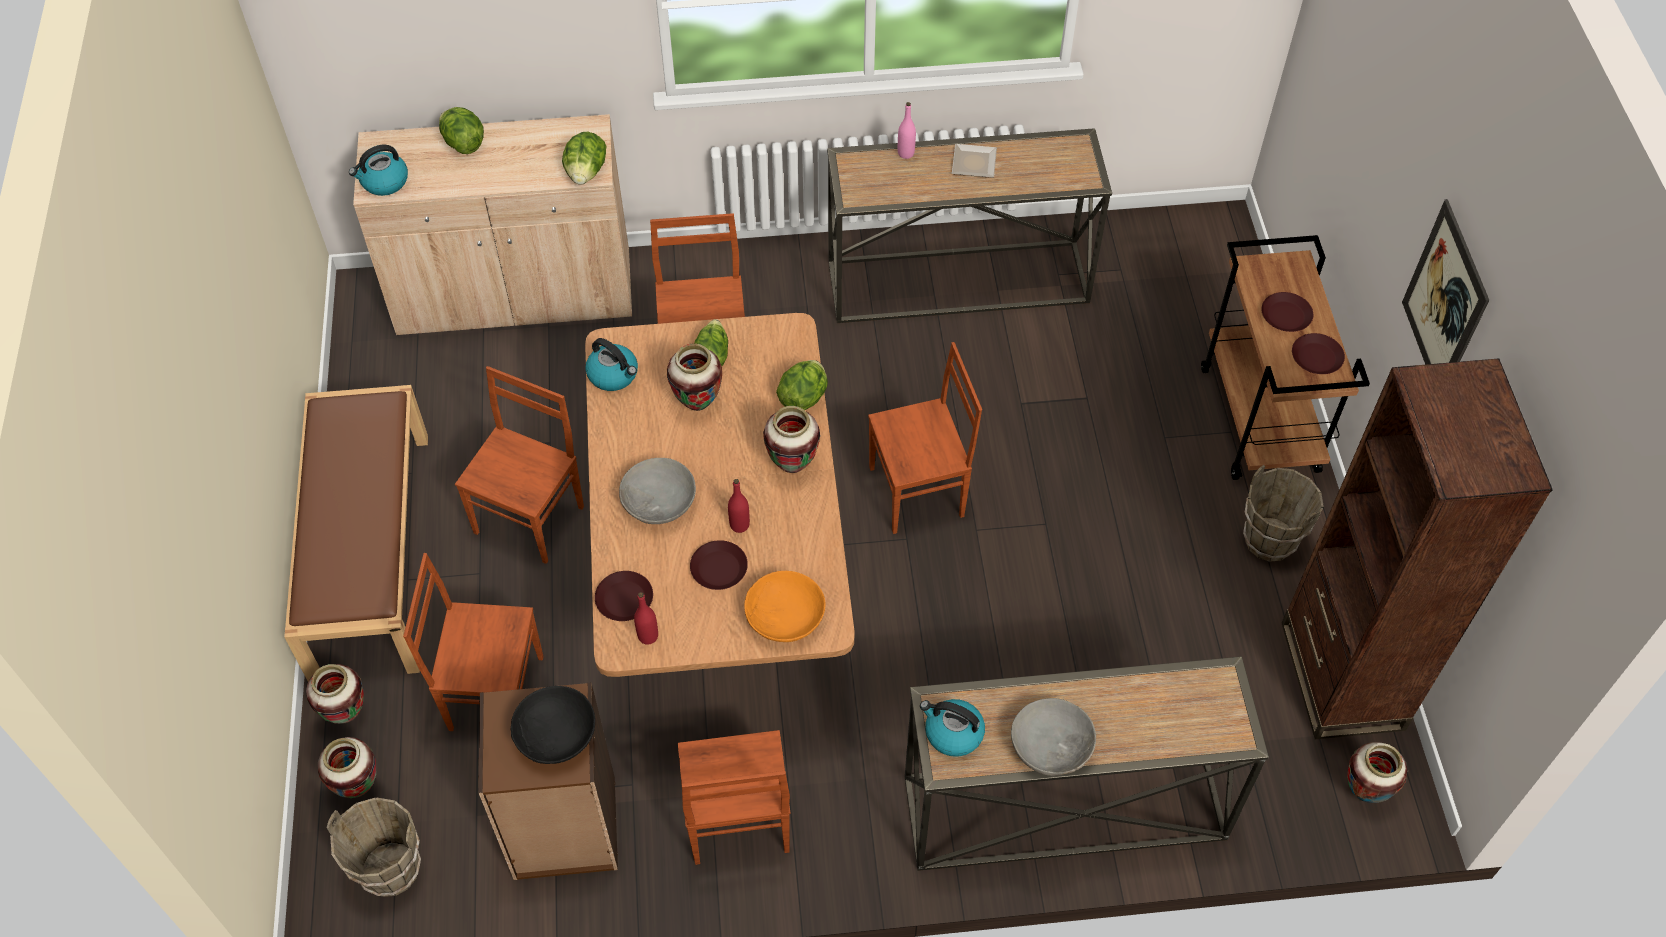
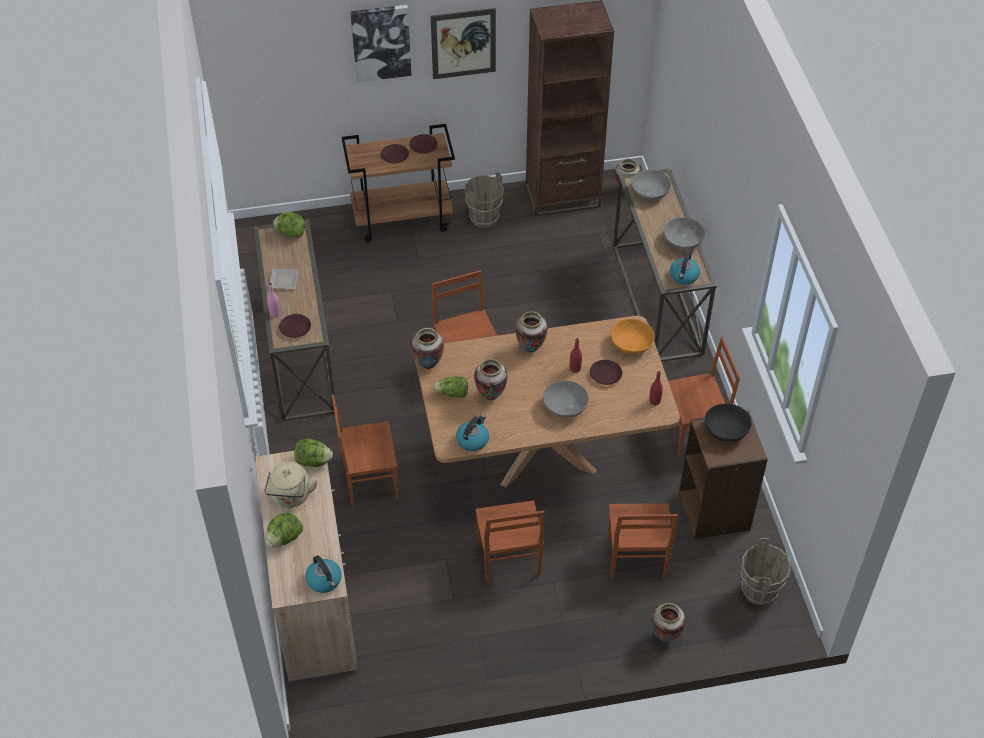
camera: 95 degrees left, 5 degrees down
(358, 787) = (711, 619): vase -> vase (428, 365)
(370, 552) = (544, 649): brown bench -> none
(530, 149) = (291, 497): none -> beige kettle
(531, 519) = (508, 560): brown chair -> brown chair turned 120 degrees counterclockwise
(624, 600) = (633, 414): brown plate -> brown plate (295, 328)
(804, 397) = (480, 347): lettuce -> lettuce (290, 233)
(1193, 707) = (650, 192): none -> grey bowl
(1404, 162) = (381, 42): none -> picture

